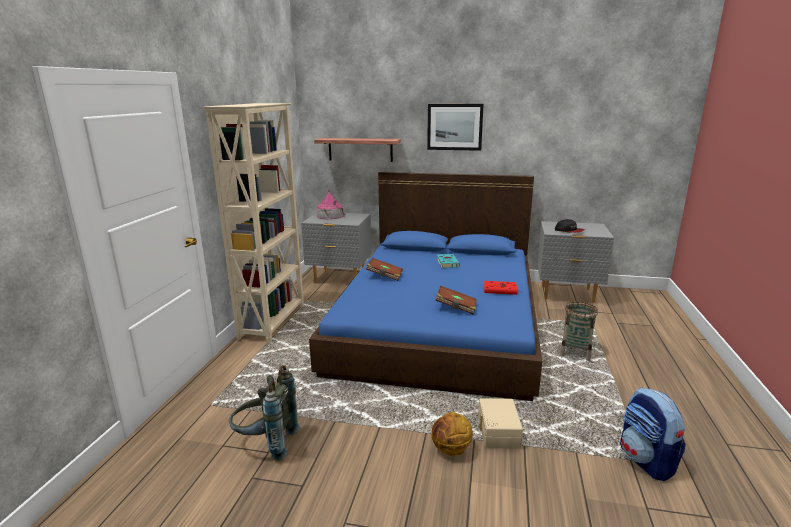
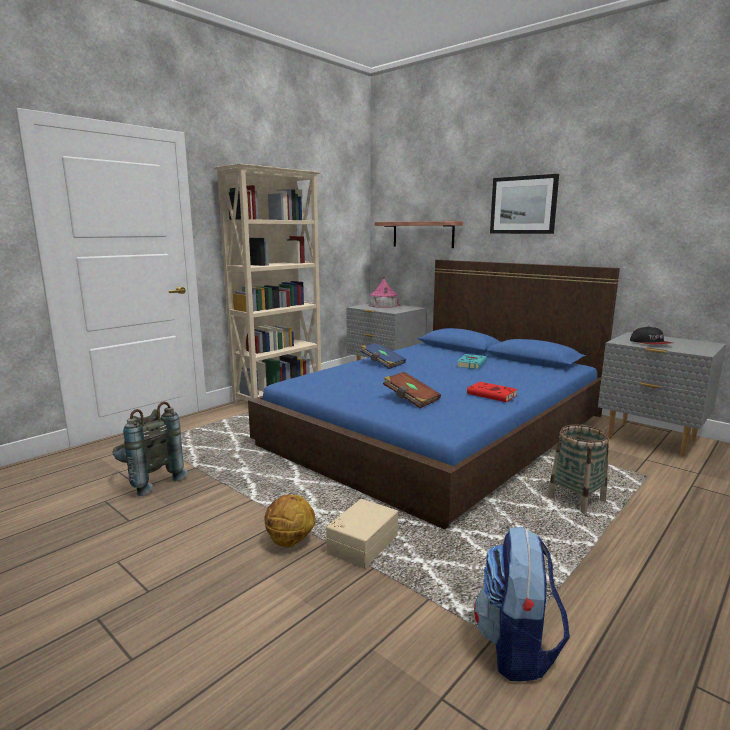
camera: 30 degrees right, 5 degrees down
(384, 276) = (382, 363): brown book -> blue book

